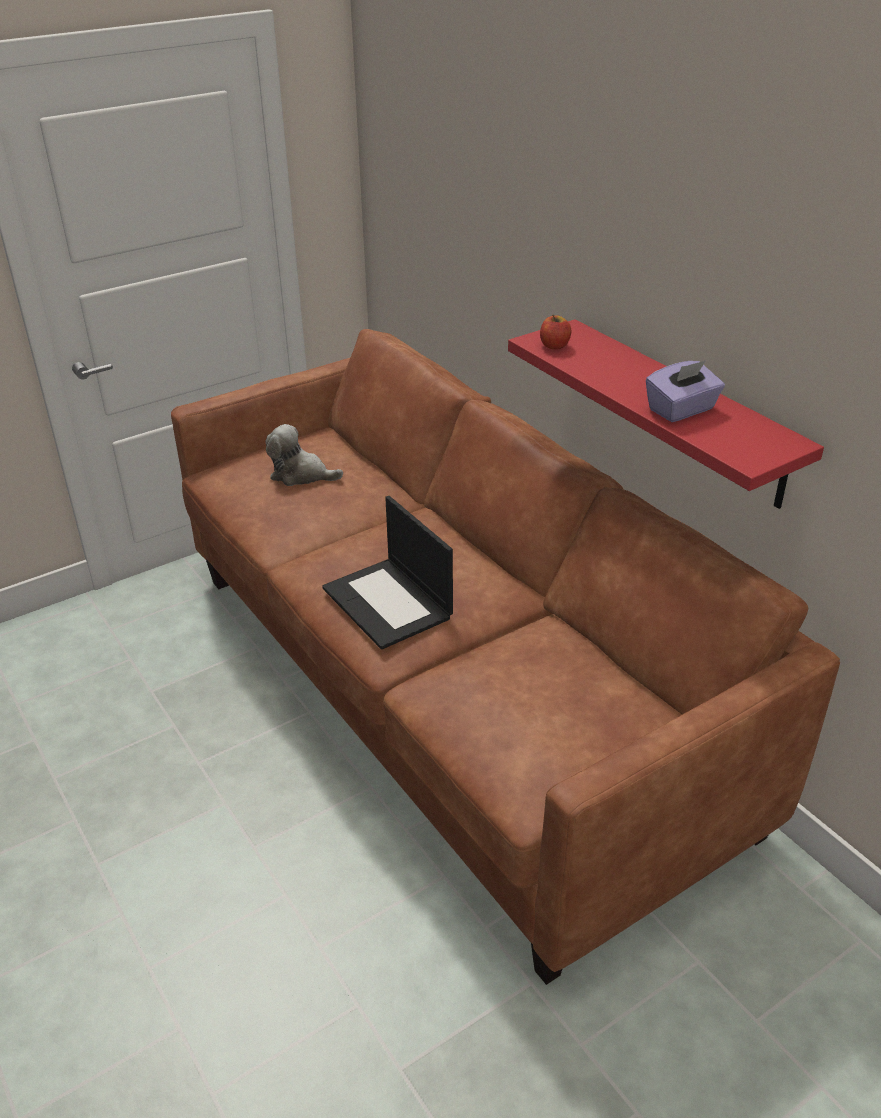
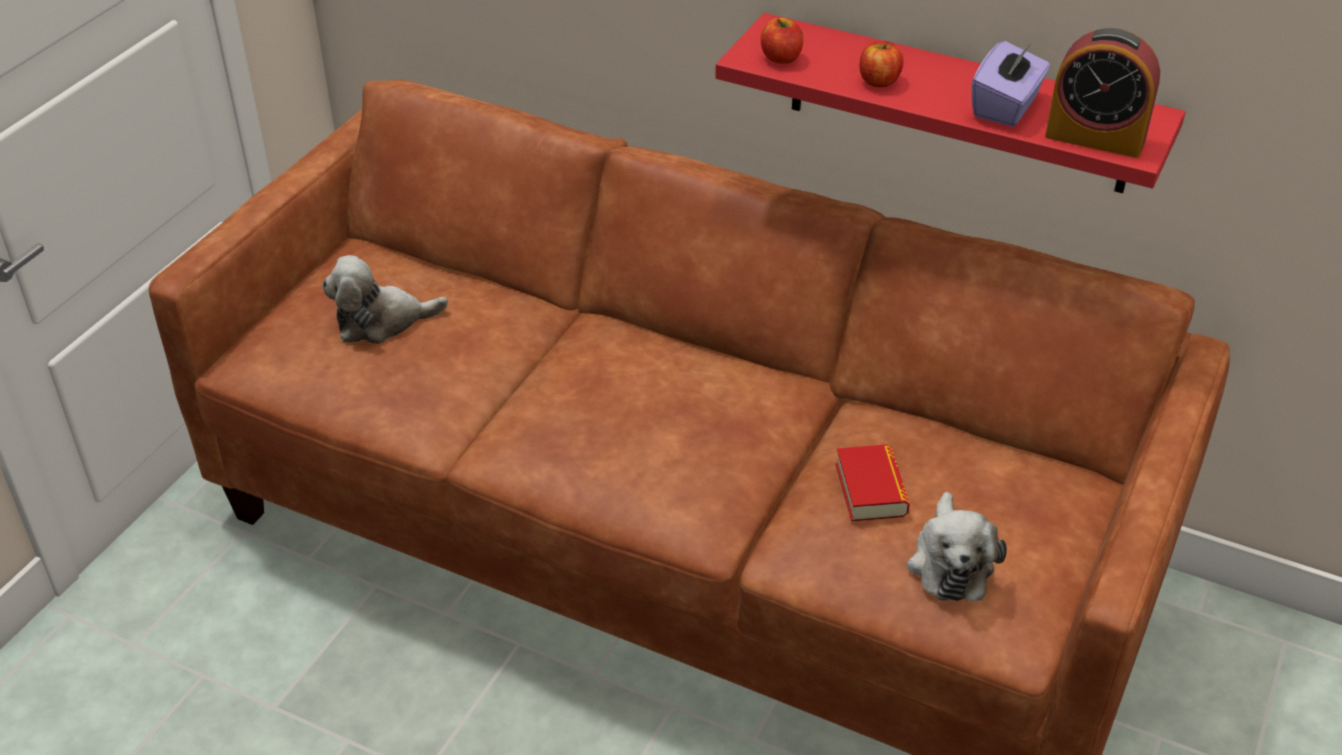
camera: 30 degrees left, 5 degrees up
(389, 603) = (660, 460): laptop -> none
(507, 669) = (870, 489): none -> book
(522, 735) = (950, 562): none -> plush toy
(606, 374) = (879, 81): none -> apple
(728, 444) = (1095, 137): none -> alarm clock

